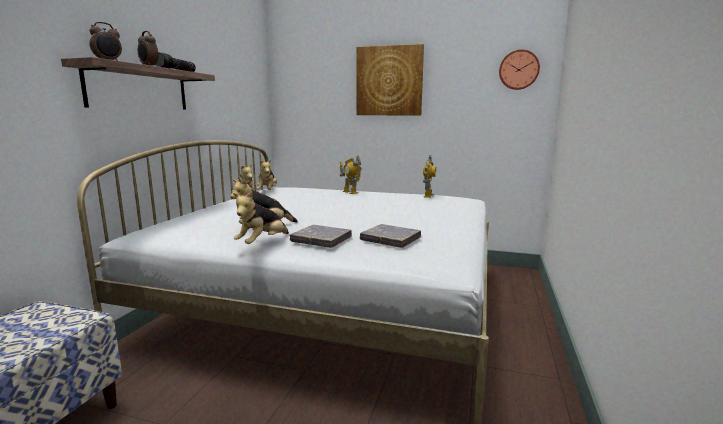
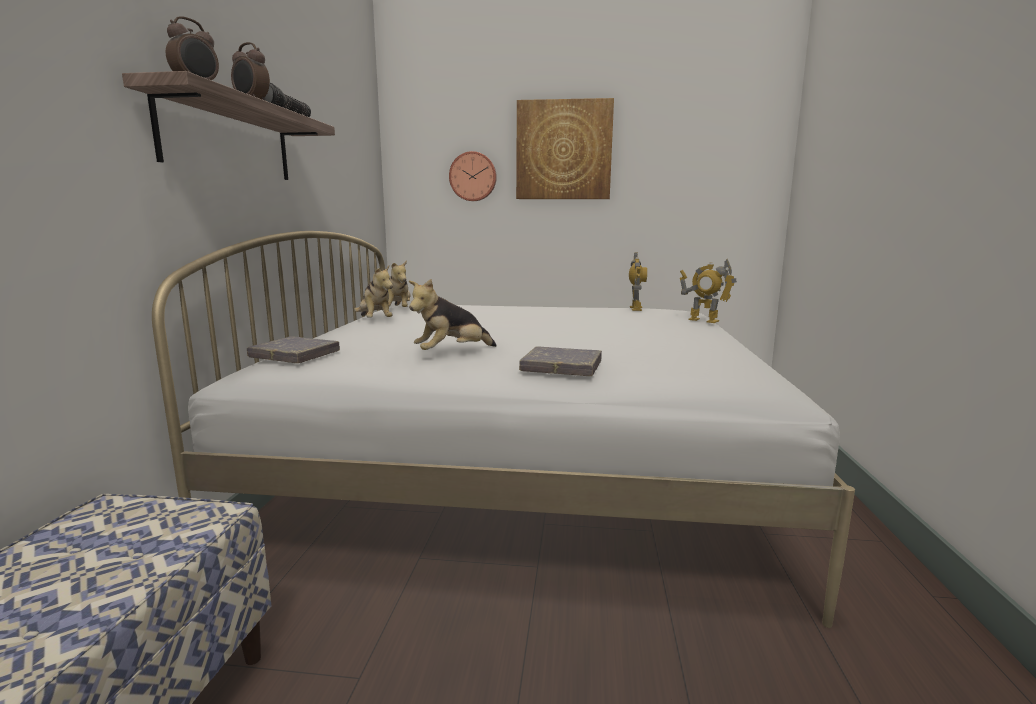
camera: 10 degrees left, 0 degrees up
(262, 243) = (478, 376): plush toy -> none
(350, 192) = (523, 307): toy robot -> toy robot (703, 320)
(390, 239) = (660, 362): grey book -> grey book (295, 355)
(518, 70) = (742, 137): wall clock -> wall clock (473, 176)

